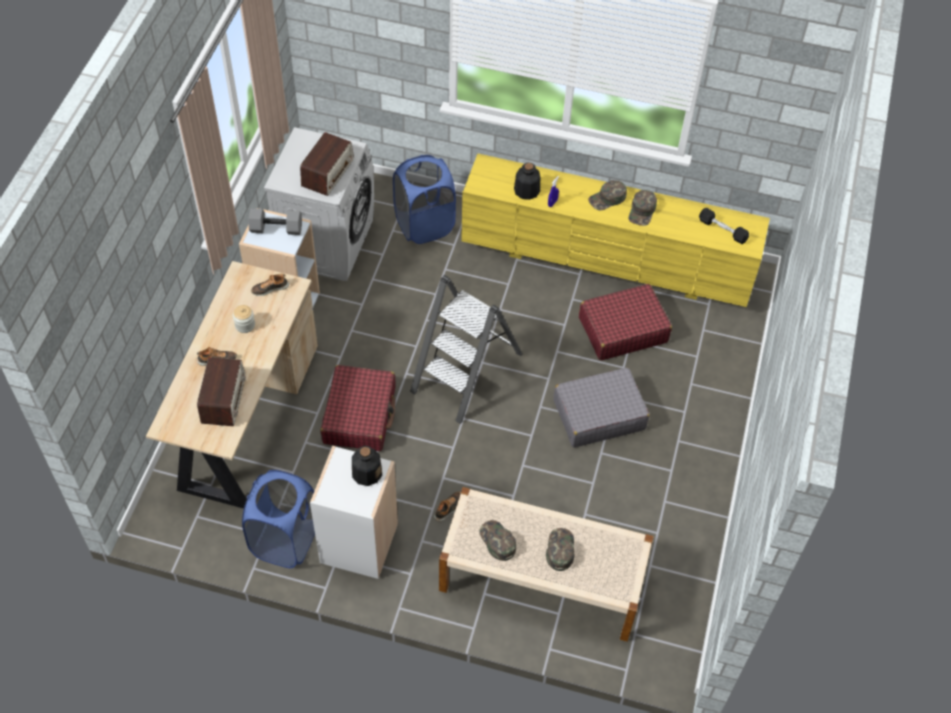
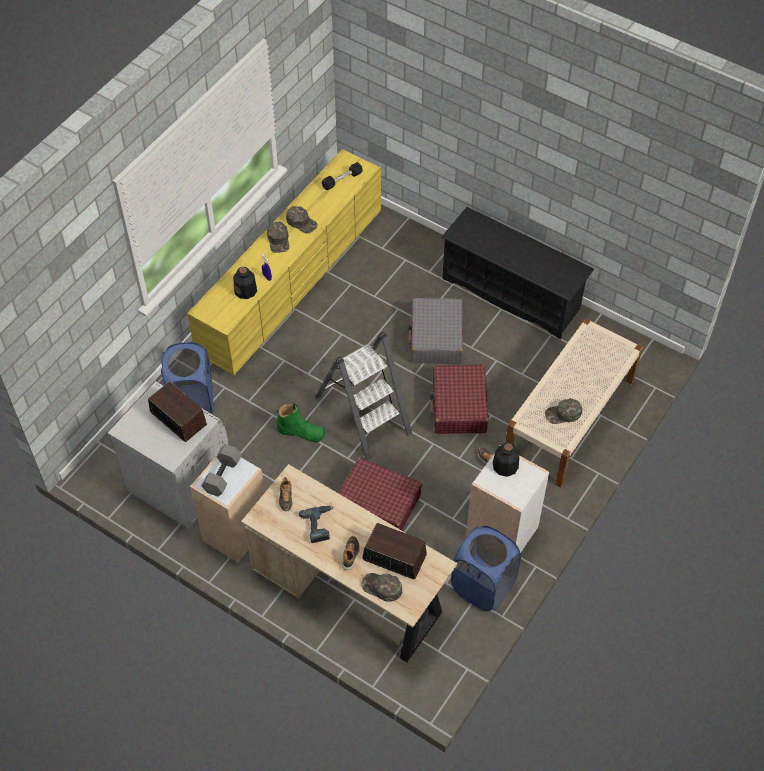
camera: 70 degrees left, 0 degrees up
(245, 325) = (319, 525): jar -> power drill
(424, 324) = (301, 432): none -> green boot
(559, 550) = (581, 377): green cap -> green cap (381, 588)
(622, 330) = (362, 298): red suitcase -> red suitcase (459, 406)
(699, 476) = (511, 294): none -> black shoe rack

